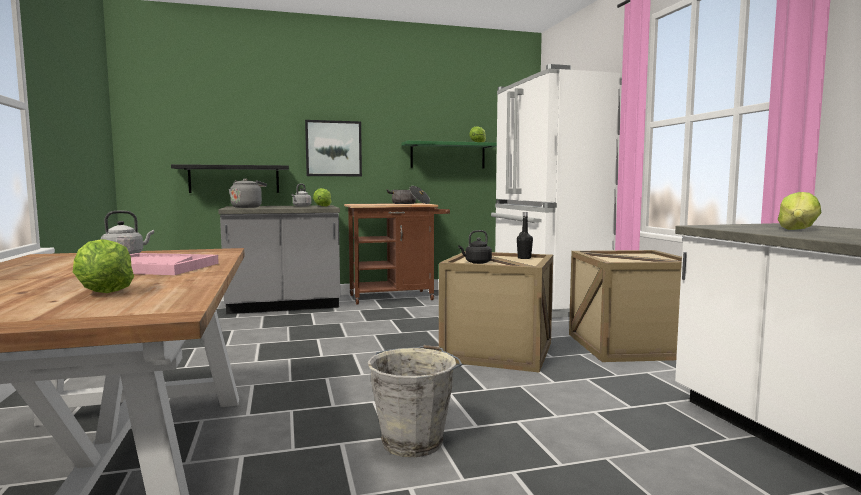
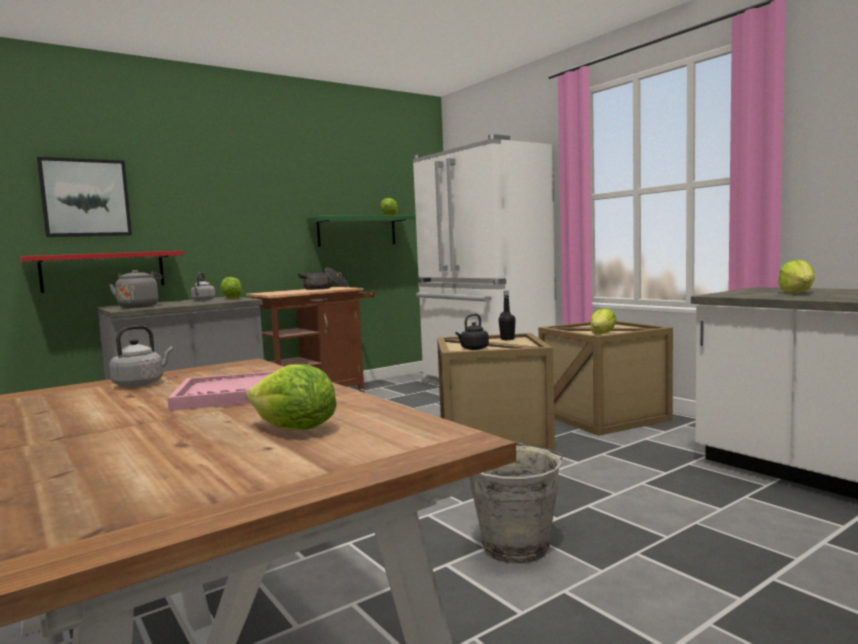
camera: 20 degrees left, 0 degrees up
(234, 179) = (103, 271): black shelf -> red shelf
(333, 148) = (228, 227): picture -> picture (85, 198)
(622, 261) = (602, 334): none -> lettuce

